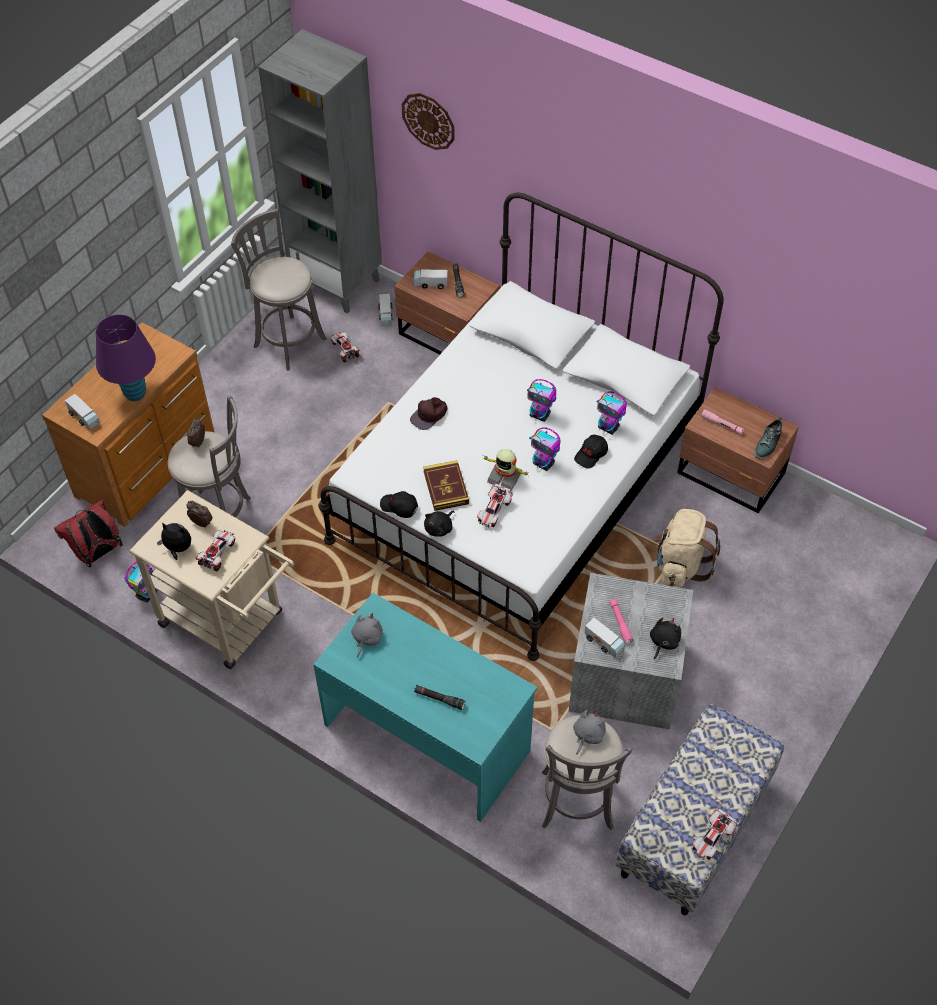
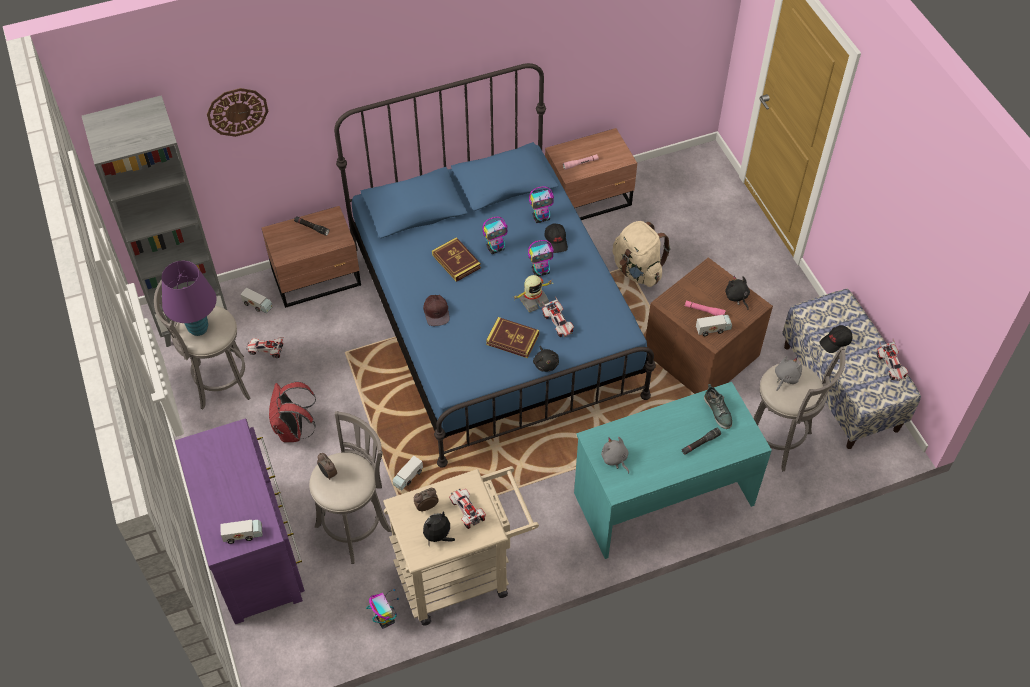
camera: 55 degrees left, 0 degrees up
(98, 553) = (312, 635): red backpack -> red backpack (293, 431)
(135, 393) = (251, 484): purple table lamp -> purple table lamp (198, 328)
(149, 465) = (255, 549): brown dresser -> purple dresser
(399, 507) = (506, 377): black cap -> black cap (835, 342)
(430, 283) = (296, 244): toy truck -> toy truck (408, 477)
(498, 396) = (456, 261): none -> book
(517, 486) = (494, 319): white bed -> blue bed
(587, 735) = (785, 378): grey plush toy -> grey plush toy turned 60 degrees clockwise
(623, 677) = (701, 355): grey storage box -> brown storage box
(768, 444) = (617, 151): shoe -> shoe (718, 411)

